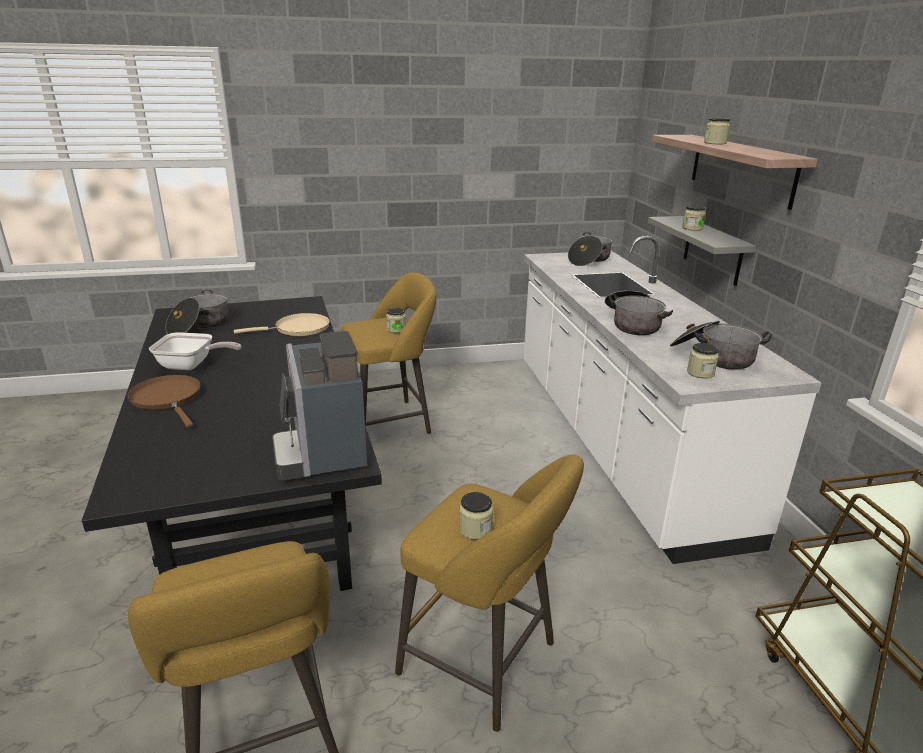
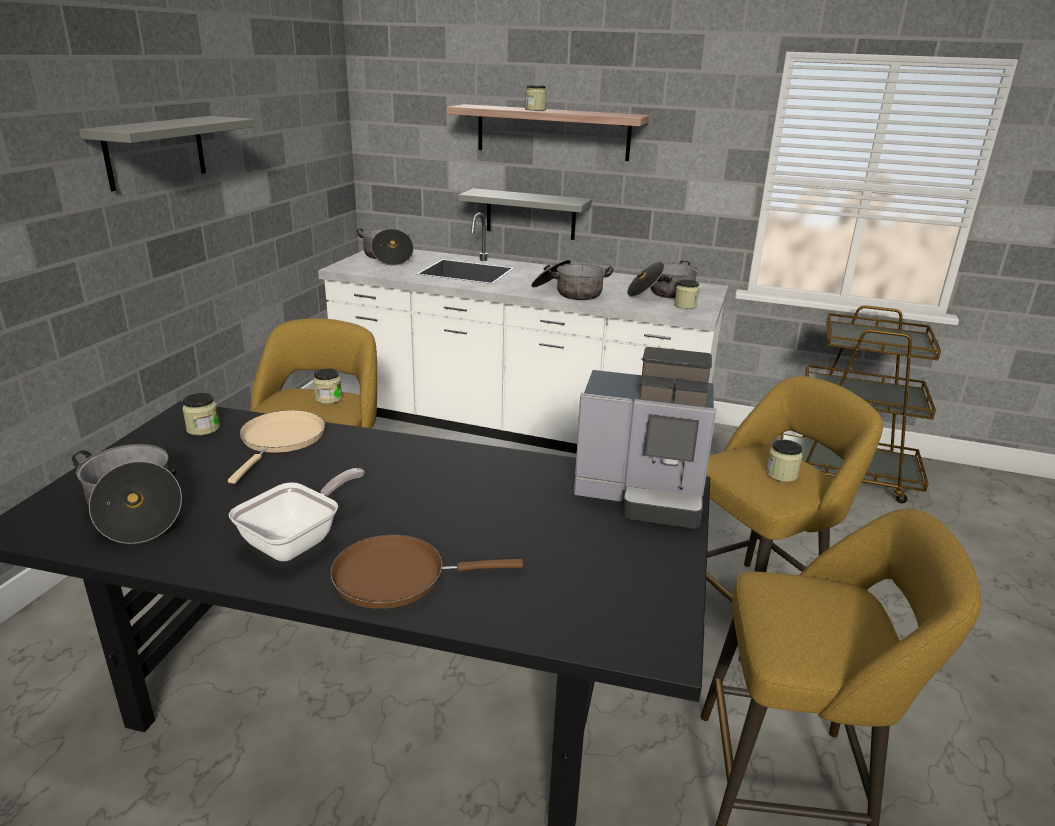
camera: 60 degrees left, 0 degrees up
(404, 147) = (155, 152): none -> grey shelf
(692, 228) = (518, 196): jar -> jar (203, 428)

